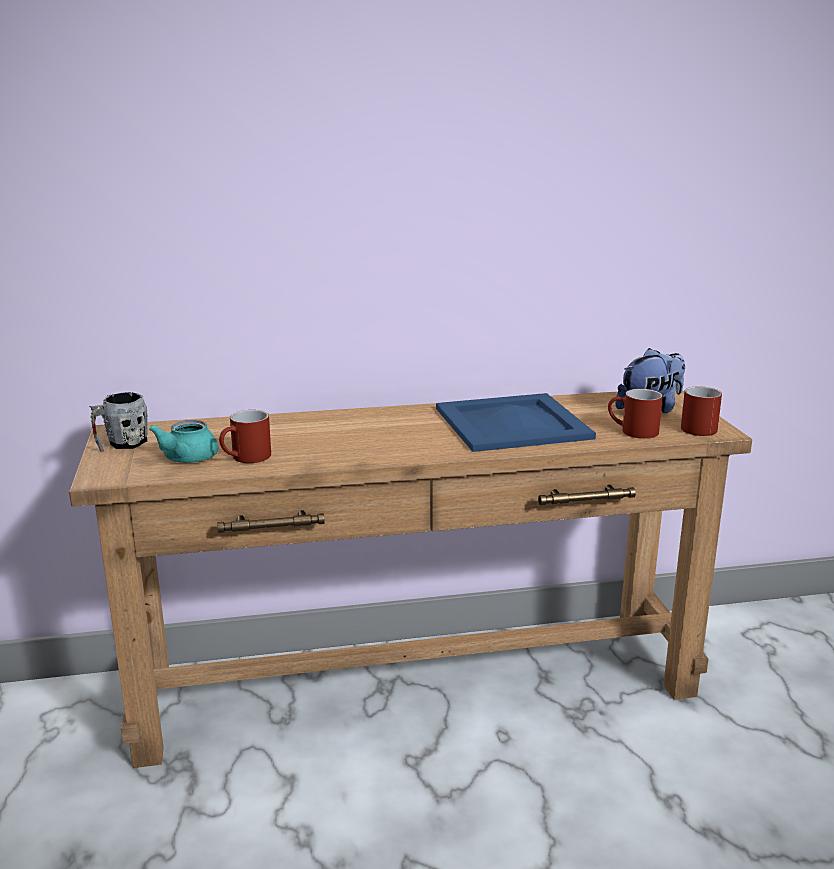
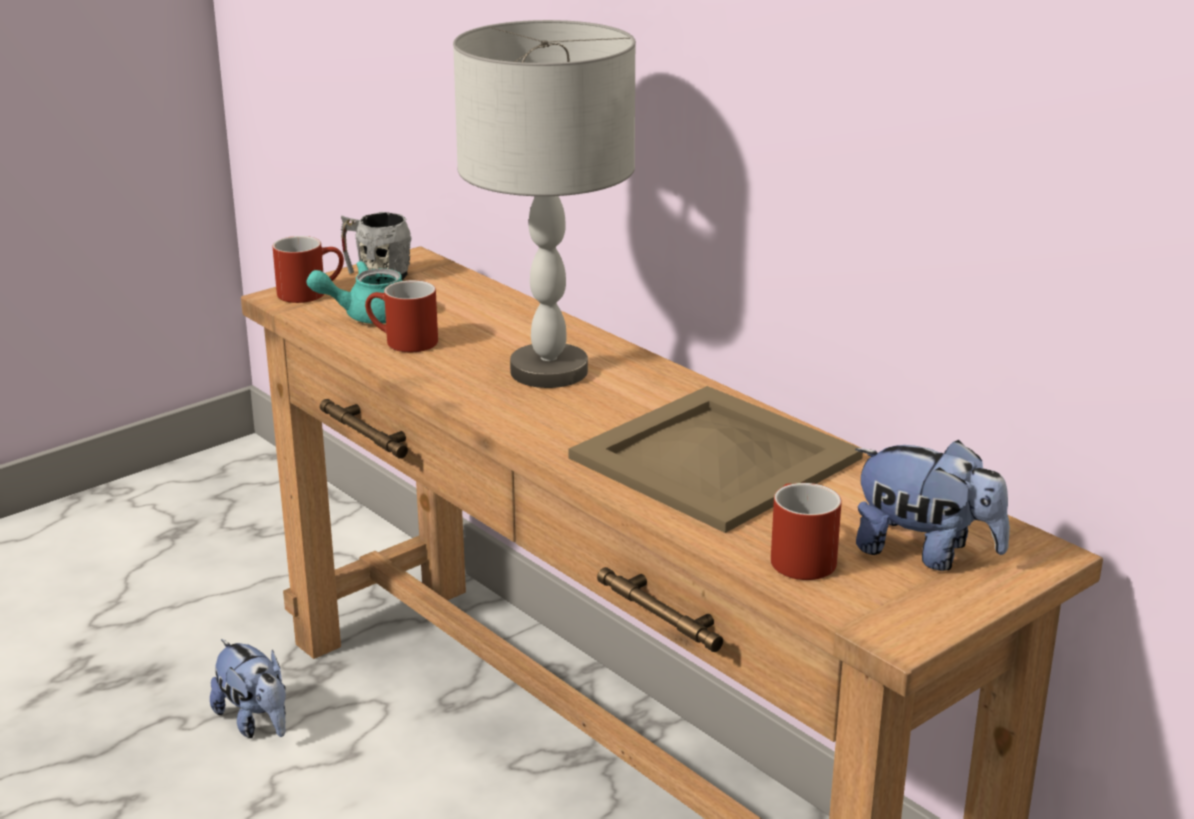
camera: 60 degrees right, 5 degrees up
(205, 815) = (256, 722): none -> plush toy
(353, 433) = (548, 372): none -> grey table lamp
(510, 423) = (715, 457): blue tray -> beige tray
(697, 427) = (896, 609): red mug -> red mug (310, 292)

